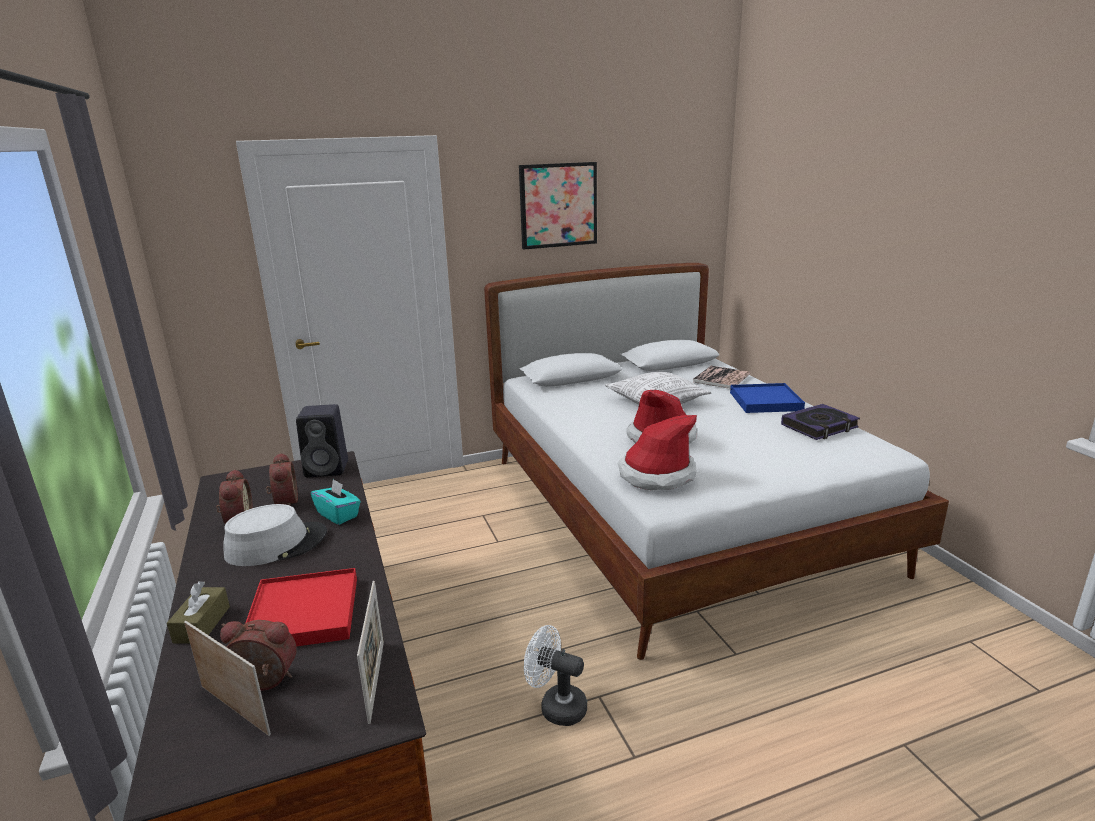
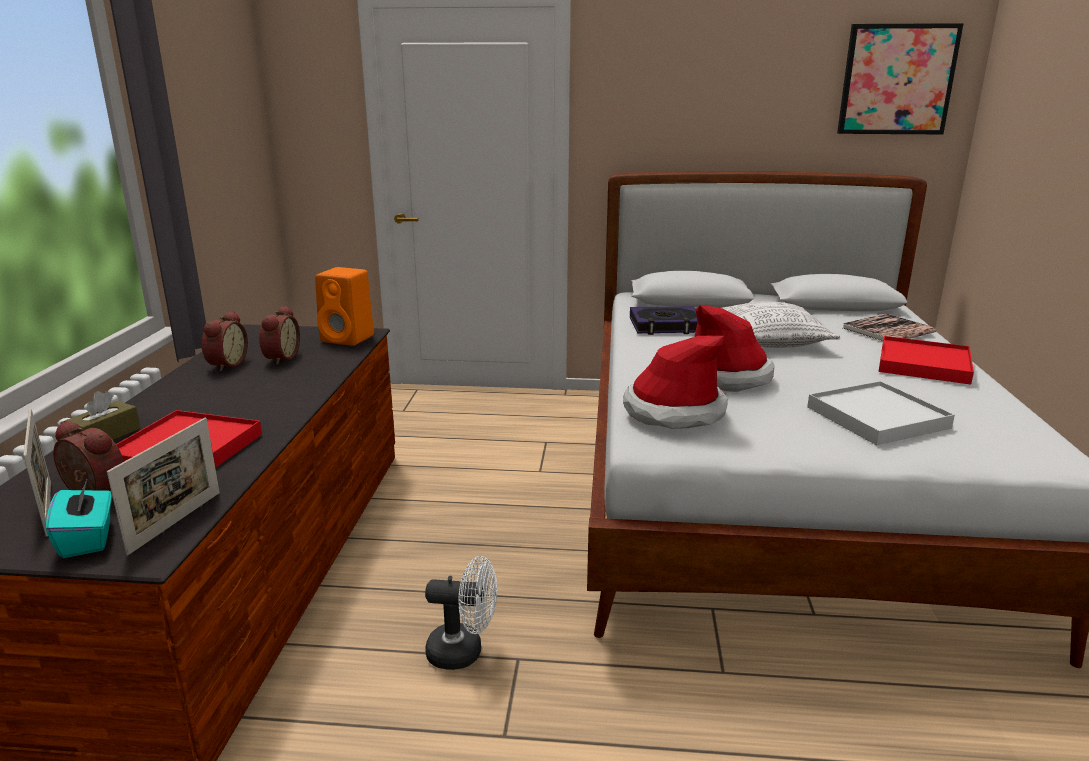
camera: 25 degrees right, 0 degrees up
(276, 544) = (233, 390): grey hat -> none
(328, 469) = (349, 339): black speaker -> orange speaker
(338, 515) = (311, 378): turquoise tissue box -> turquoise tissue box (88, 539)
(556, 706) = (464, 652): white fan -> white fan turned 135 degrees clockwise
(558, 205) = (717, 83): picture -> picture (897, 80)
(765, 401) = (923, 364): blue tray -> red tray
(776, 448) = (877, 417): none -> white tray
(819, 426) = (973, 406): book -> book (666, 326)

